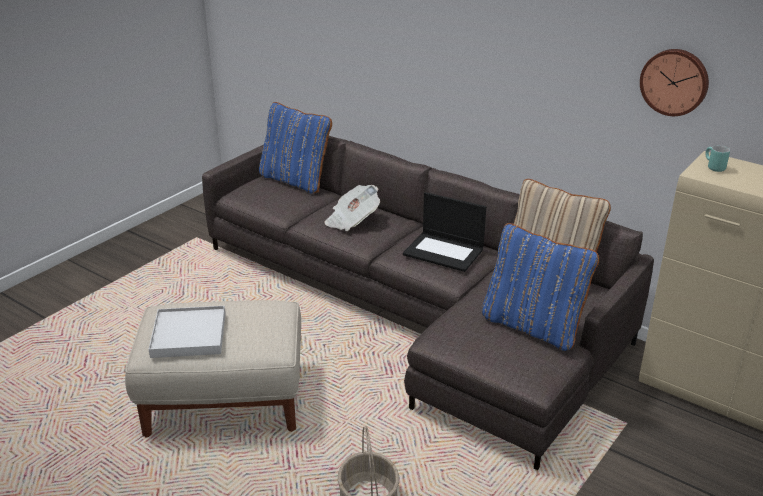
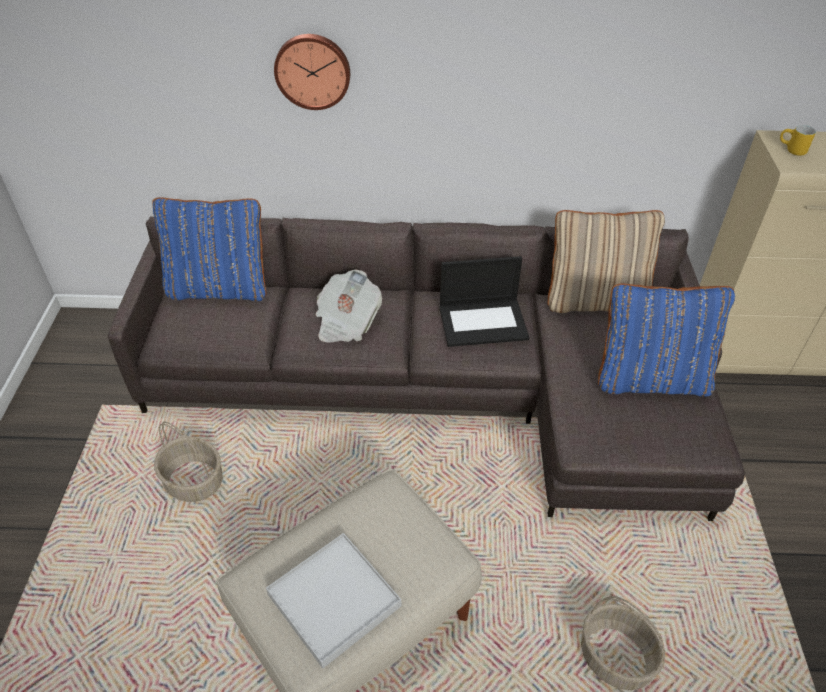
camera: 35 degrees left, 15 degrees up
(208, 293) = (195, 481): none -> basket
(675, 81) = (725, 60): wall clock -> wall clock (313, 70)
(712, 167) = (791, 151): turquoise mug -> yellow mug

